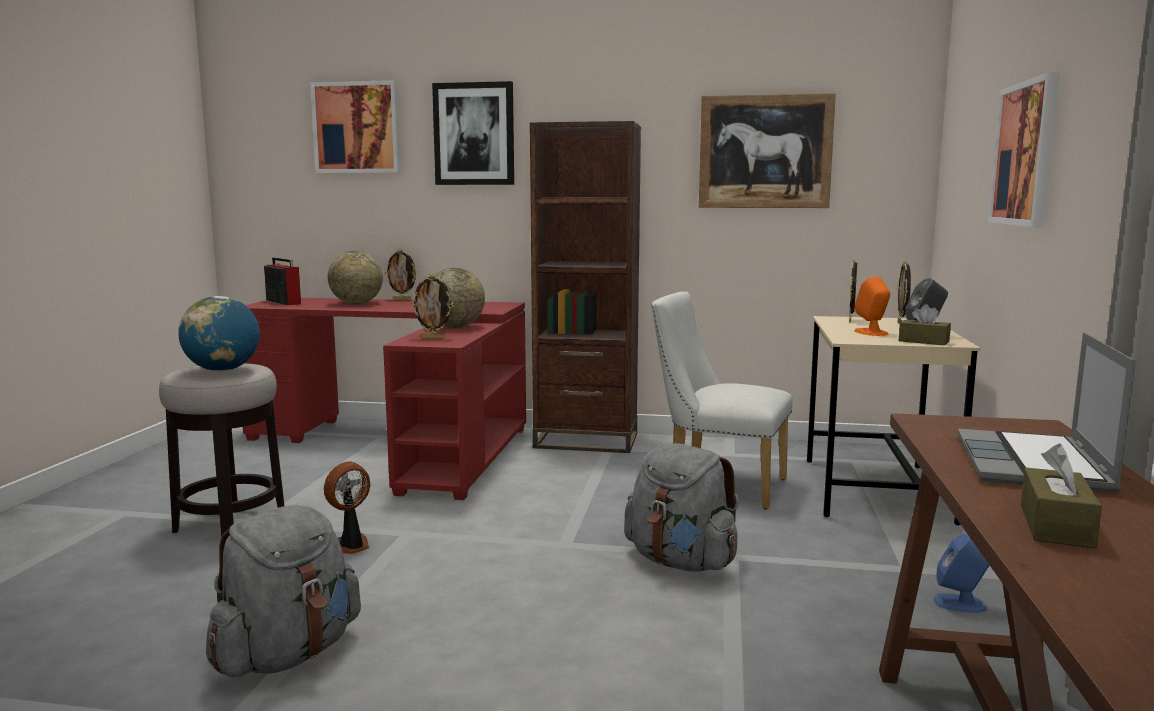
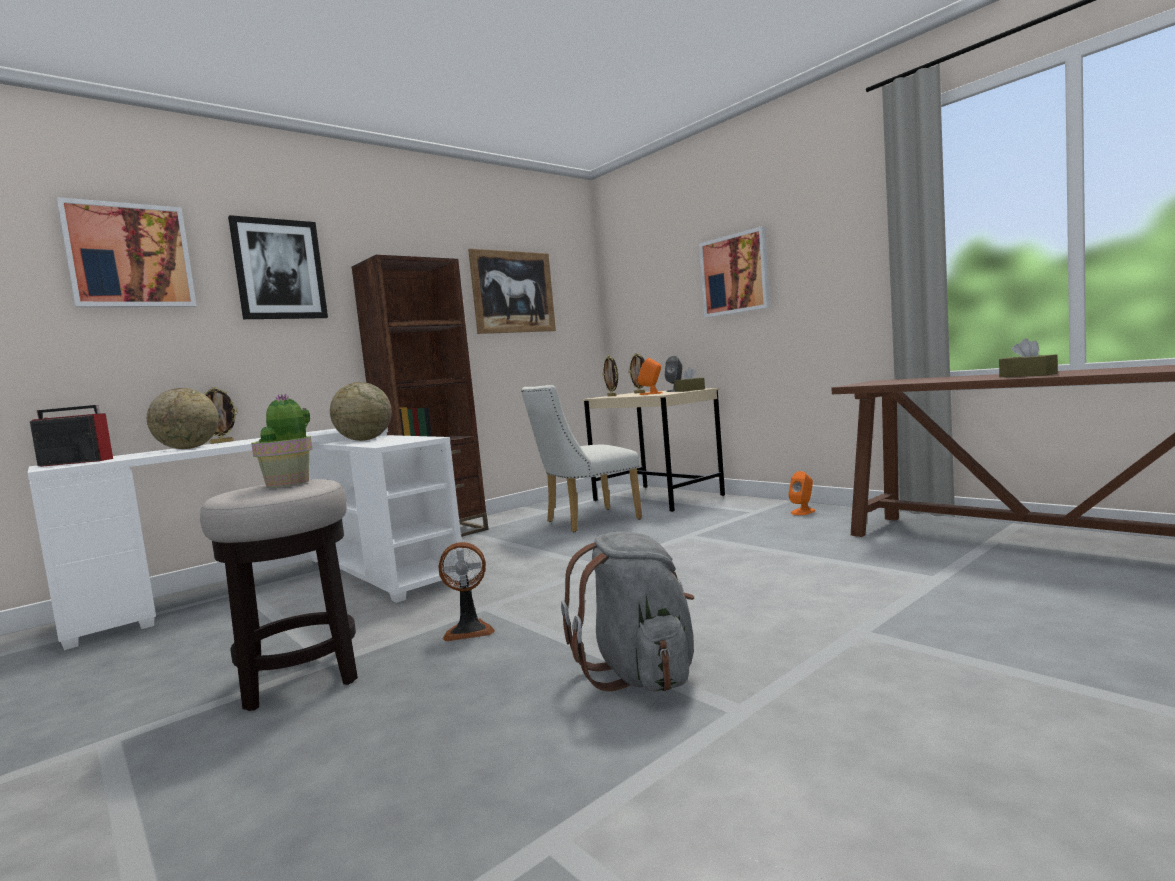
camera: 50 degrees left, 5 degrees down
(222, 370) = (289, 483): globe -> potted plant
(349, 546) = (469, 630): fan -> fan turned 90 degrees counterclockwise
(403, 444) = (287, 586): red desk -> white desk
(433, 338) = (390, 441): picture frame -> none
(681, 562) = (676, 546): grey backpack -> none
(960, 604) = (803, 512): blue speaker -> orange speaker
(1034, 465) = (941, 378): laptop -> none

